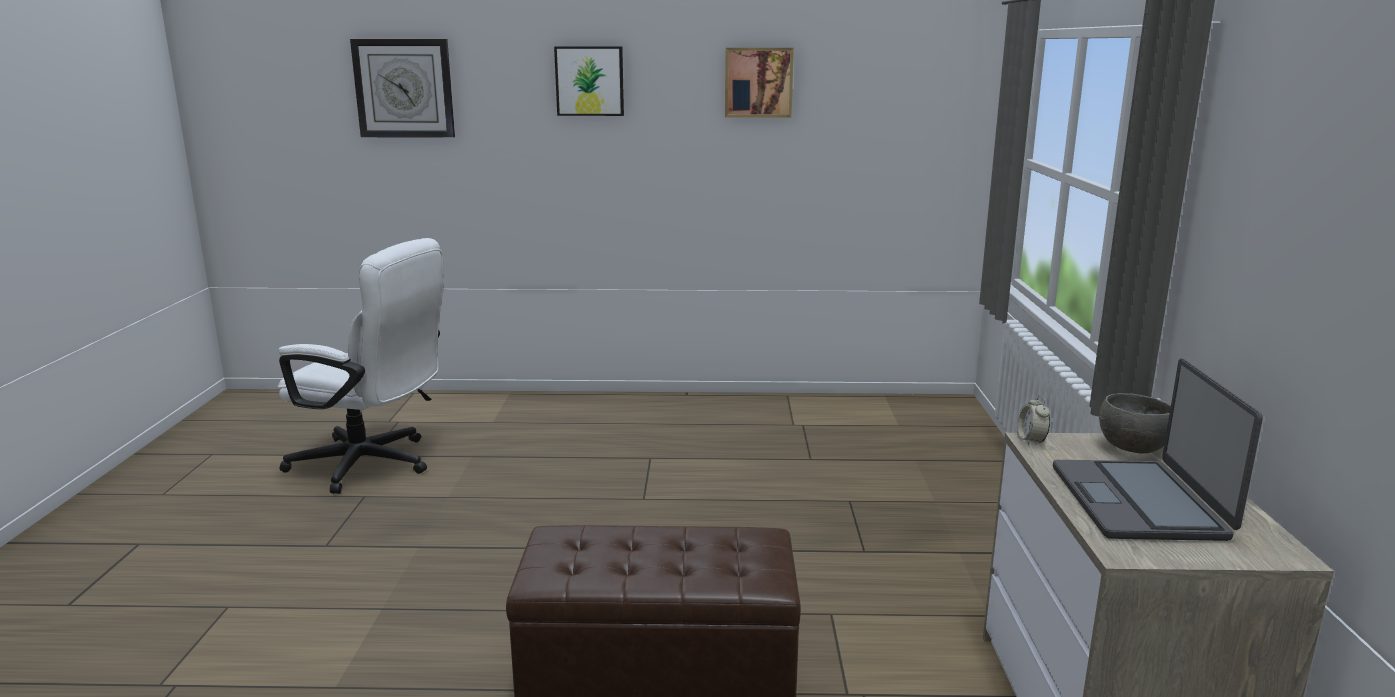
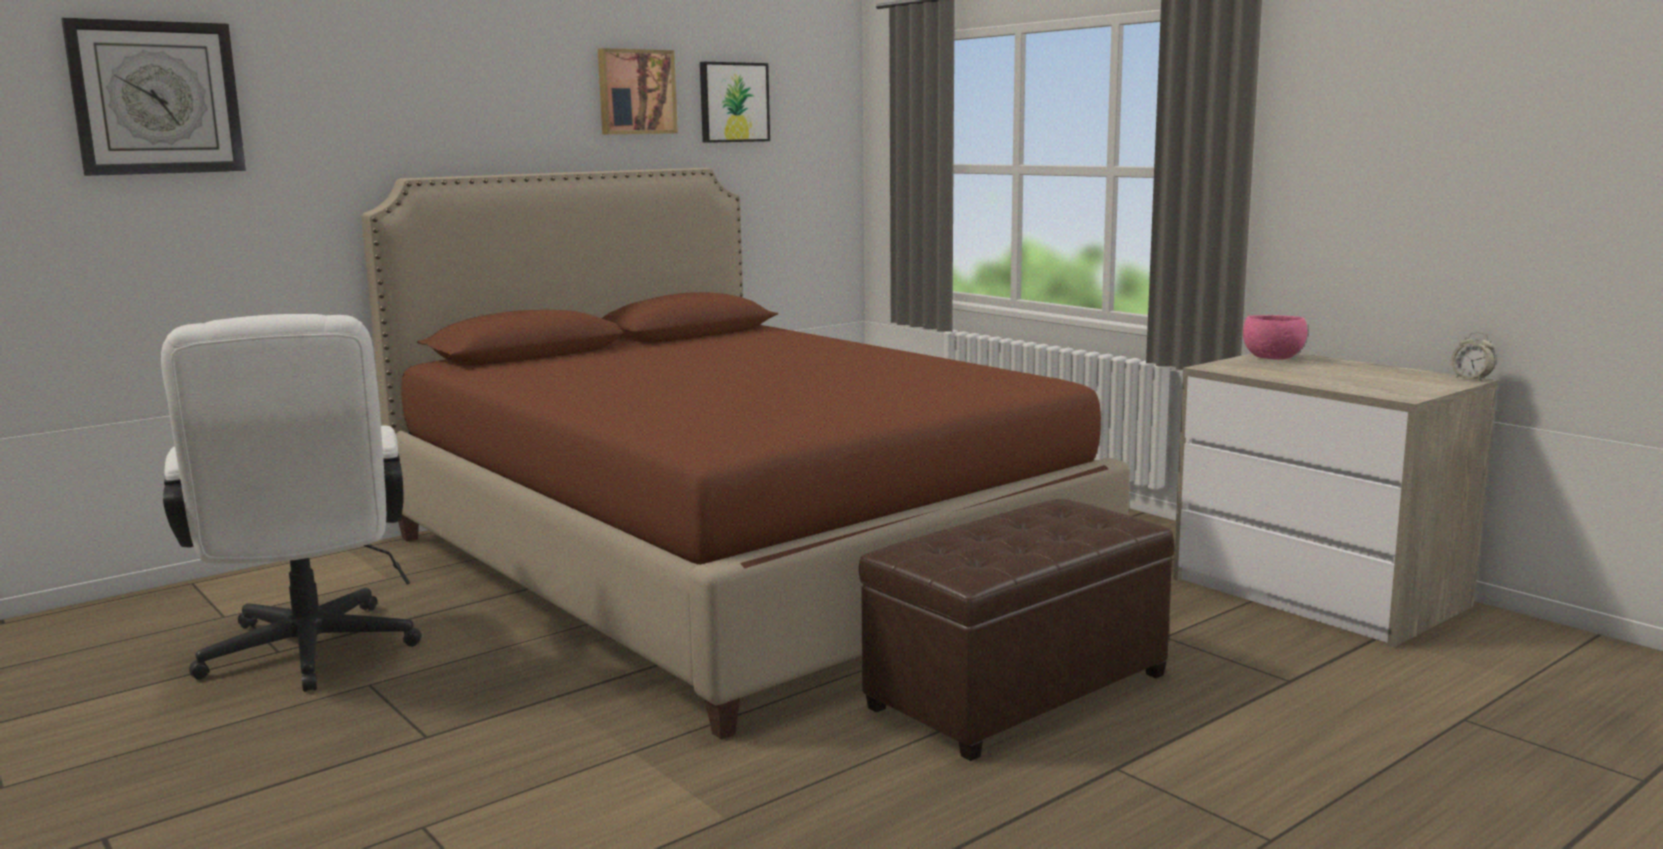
camera: 40 degrees left, 5 degrees down
(373, 465) = (308, 657): white office chair -> white office chair turned 90 degrees clockwise
(590, 81) = (436, 88): picture -> picture (733, 102)
(677, 482) = (729, 564): none -> brown bed
(1031, 441) = (1211, 367): alarm clock -> alarm clock (1471, 379)
(1133, 449) = (1274, 359): grey bowl -> pink bowl
(1140, 502) = (1347, 377): laptop -> none

